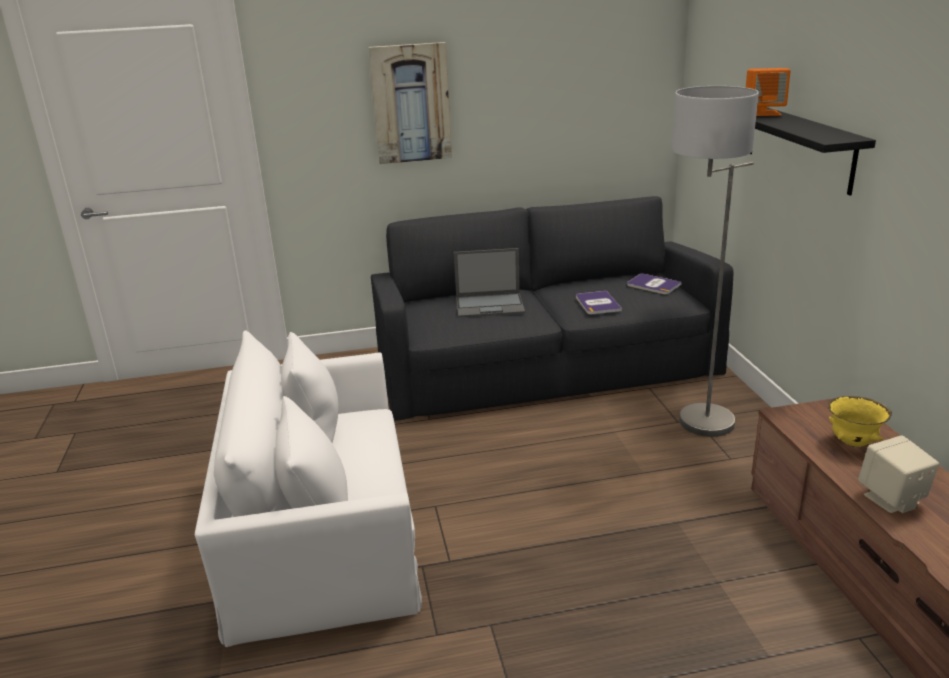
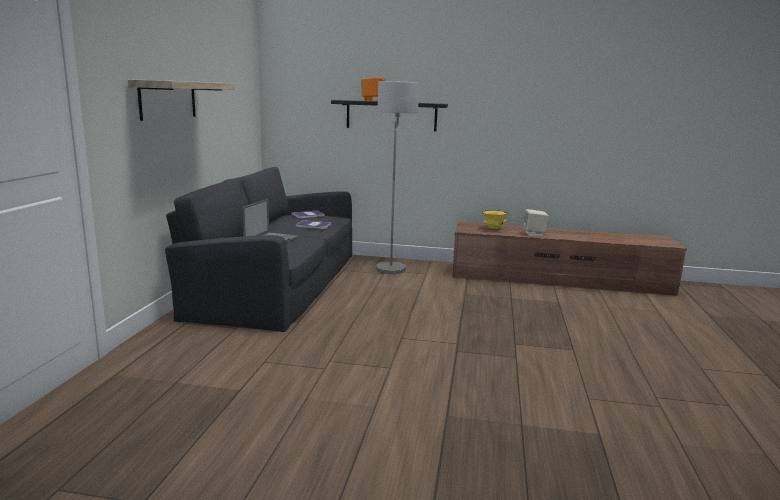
camera: 70 degrees left, 10 degrees down
(321, 533) = (398, 374): white armchair -> none
(411, 103) = (168, 99): picture -> shelf

